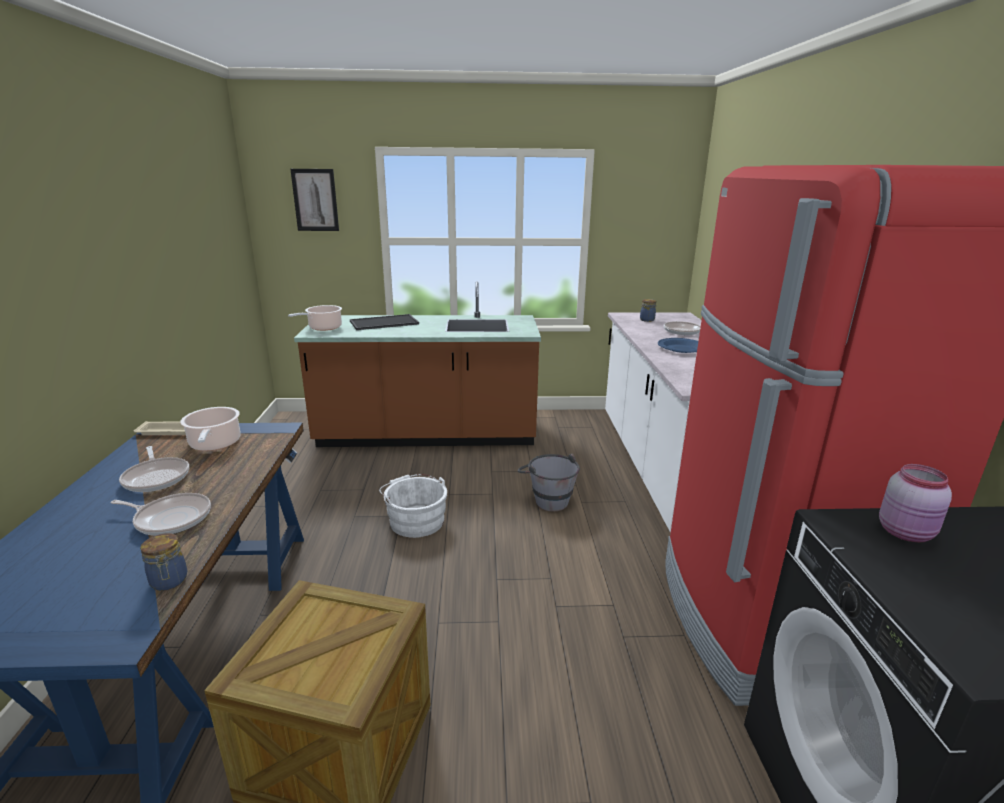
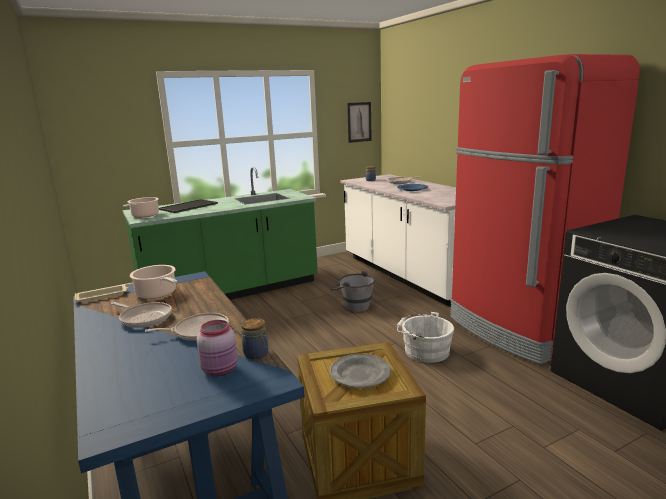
camera: 25 degrees left, 5 degrees down
(315, 200) = (107, 115): picture -> picture (359, 122)
(329, 645) = (360, 374): none -> grey plate
(415, 520) = (277, 339): white bucket -> white bucket (424, 350)
(427, 435) = (231, 292): brown counter -> green counter
(906, 533) = (615, 228): pink jar -> pink jar (221, 370)

